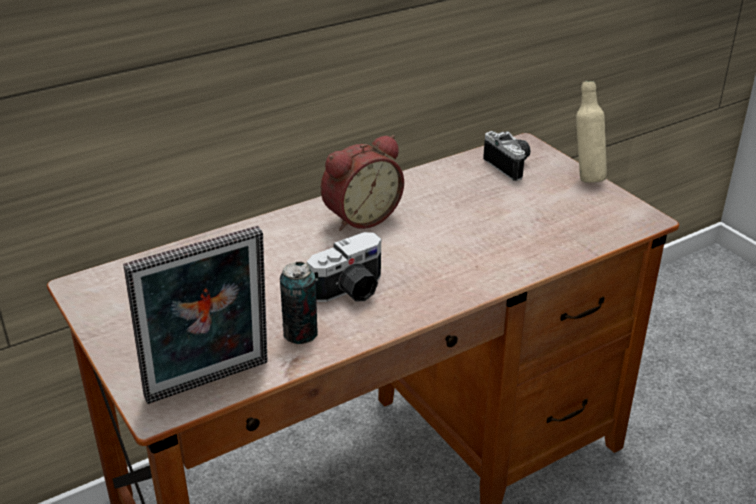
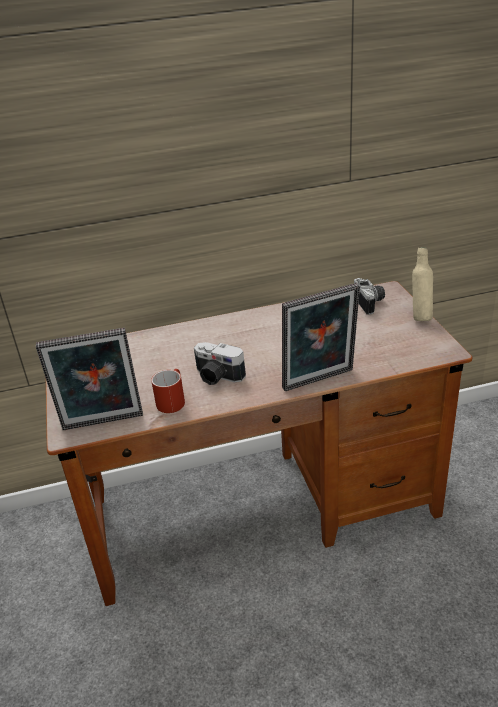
camera: 20 degrees right, 0 degrees up
(300, 334) = (172, 400): can -> red mug
(351, 291) = (217, 377): camera -> camera turned 45 degrees clockwise
(360, 217) = (249, 329): alarm clock -> none
(501, 279) = (320, 381): none -> picture frame

